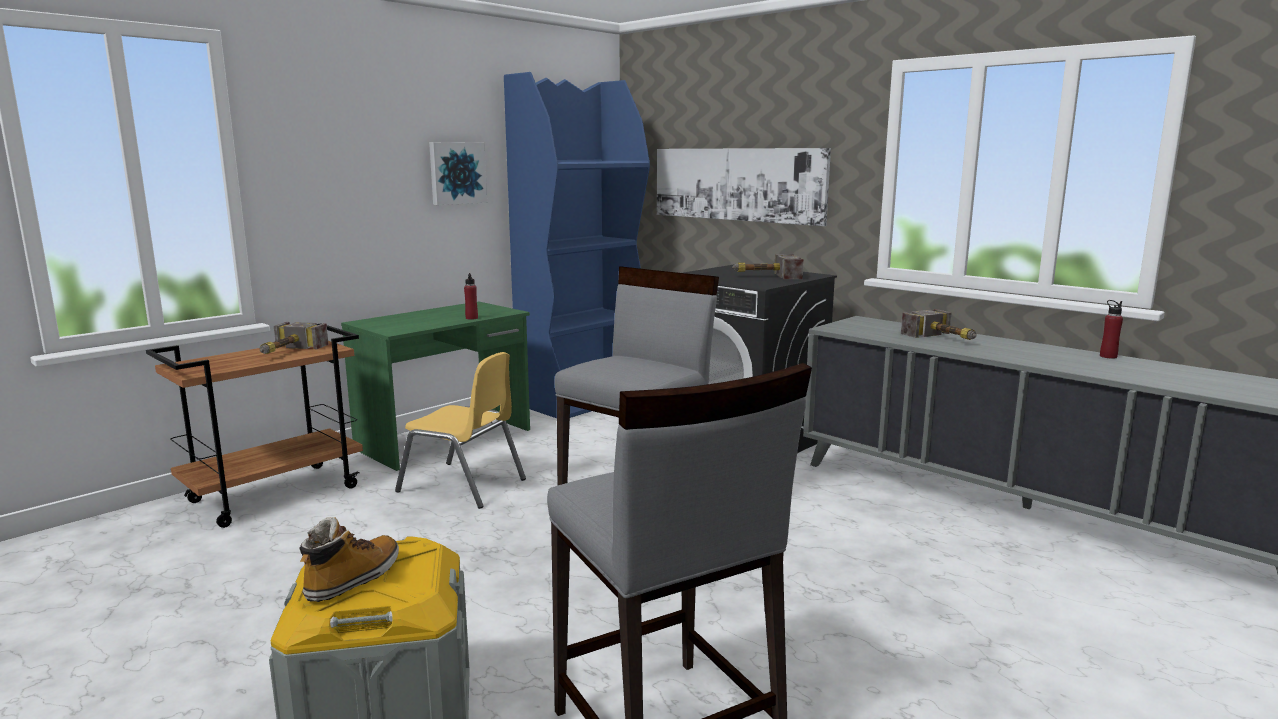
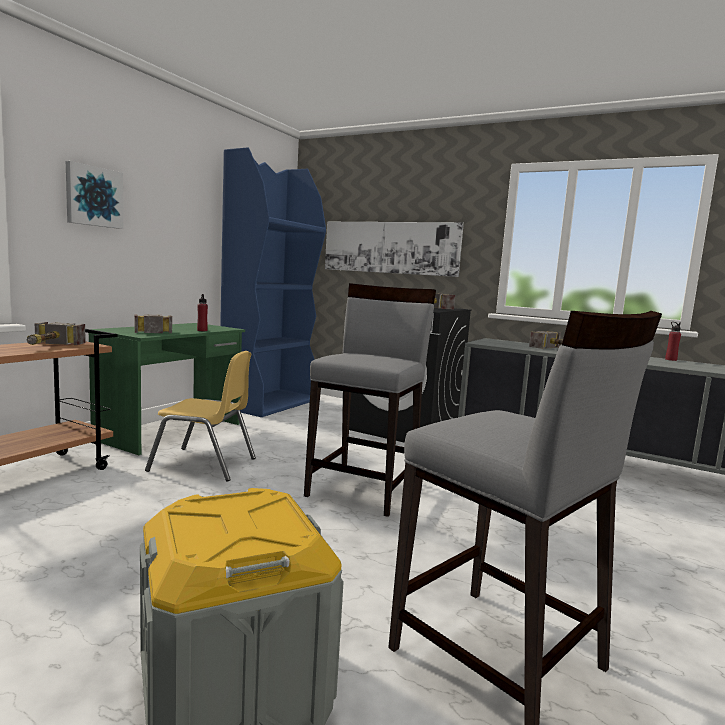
camera: 15 degrees left, 5 degrees down
(353, 579) = (224, 528): boot -> none
(413, 319) = (152, 329): none -> hammer
(457, 173) = (185, 219): picture -> picture (93, 196)

